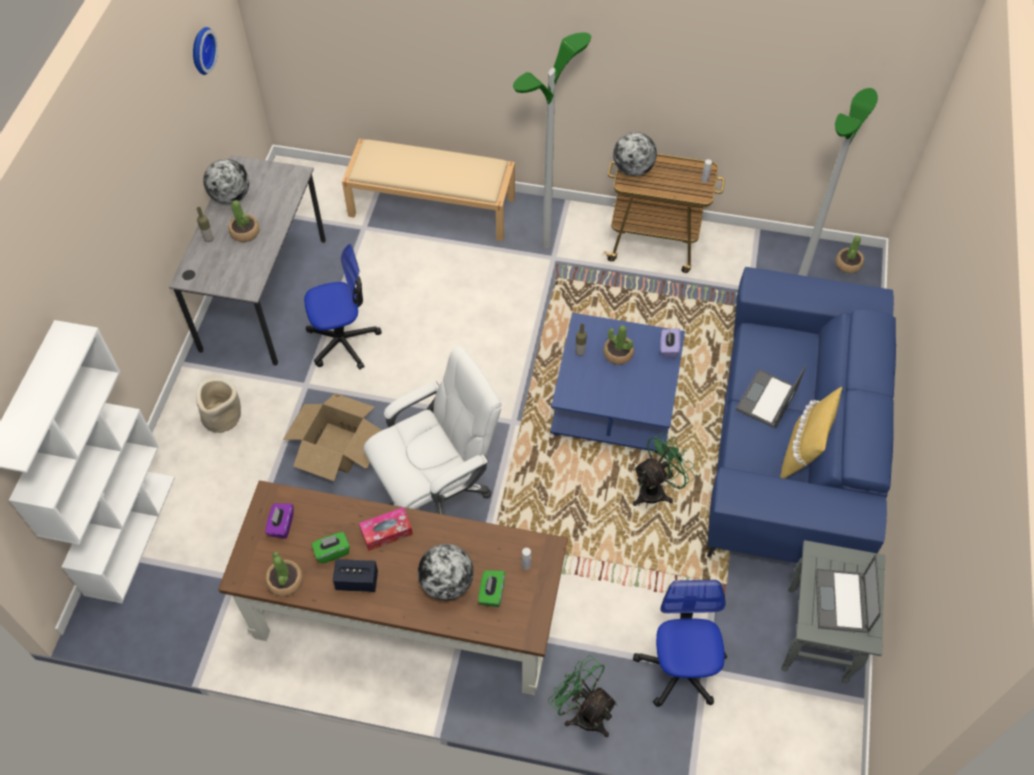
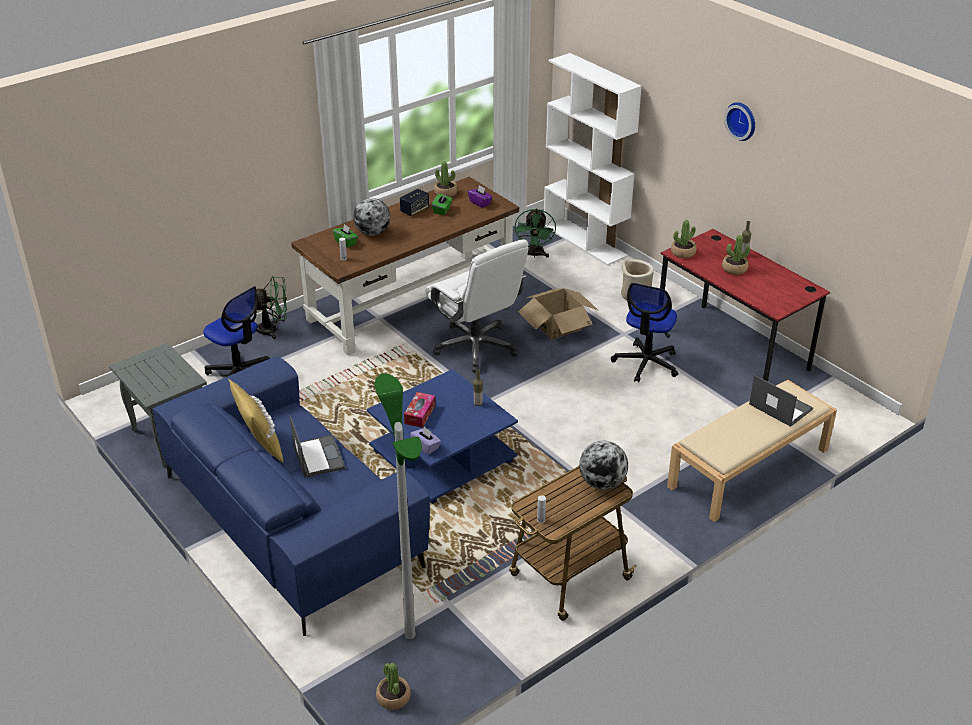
camera: 130 degrees right, 20 degrees down
(201, 50) = (864, 195): wall clock -> wall clock (742, 120)
(231, 197) = (779, 276): globe -> none
(264, 294) = (731, 349): grey desk -> red desk
(386, 532) = (429, 228): tissue box -> tissue box (420, 414)
(437, 490) = (476, 347): white office chair -> white office chair turned 45 degrees counterclockwise
(546, 244) = (636, 509): floor lamp -> none
(618, 354) = (453, 420): potted plant -> potted plant (683, 253)
(656, 490) = (352, 433): green fan -> green fan (534, 255)
(842, 602) = (154, 370): laptop -> laptop (779, 406)

